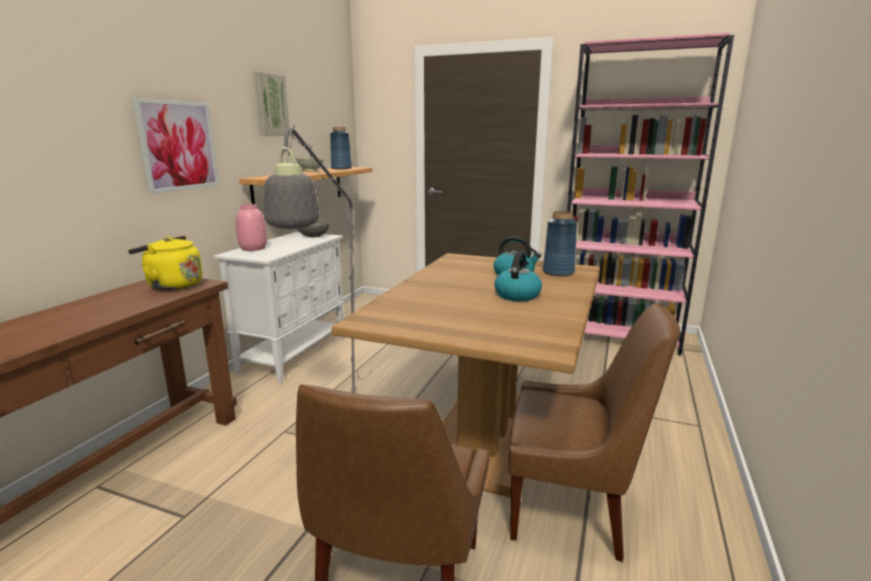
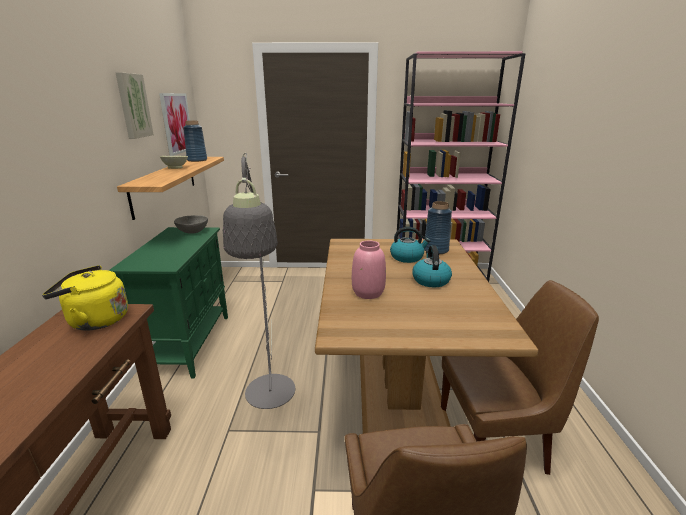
camera: 20 degrees left, 5 degrees up
(178, 146) = (59, 163): picture -> picture (176, 123)
(253, 248) = (144, 256): pink vase -> pink vase (368, 293)
(294, 354) = (189, 343): white cabinet -> green cabinet

